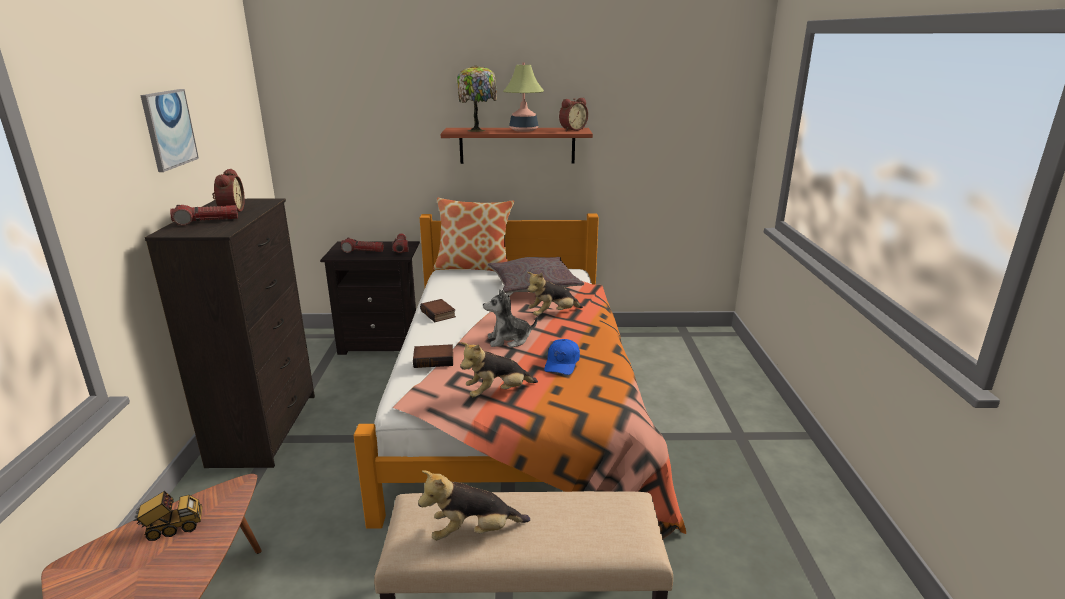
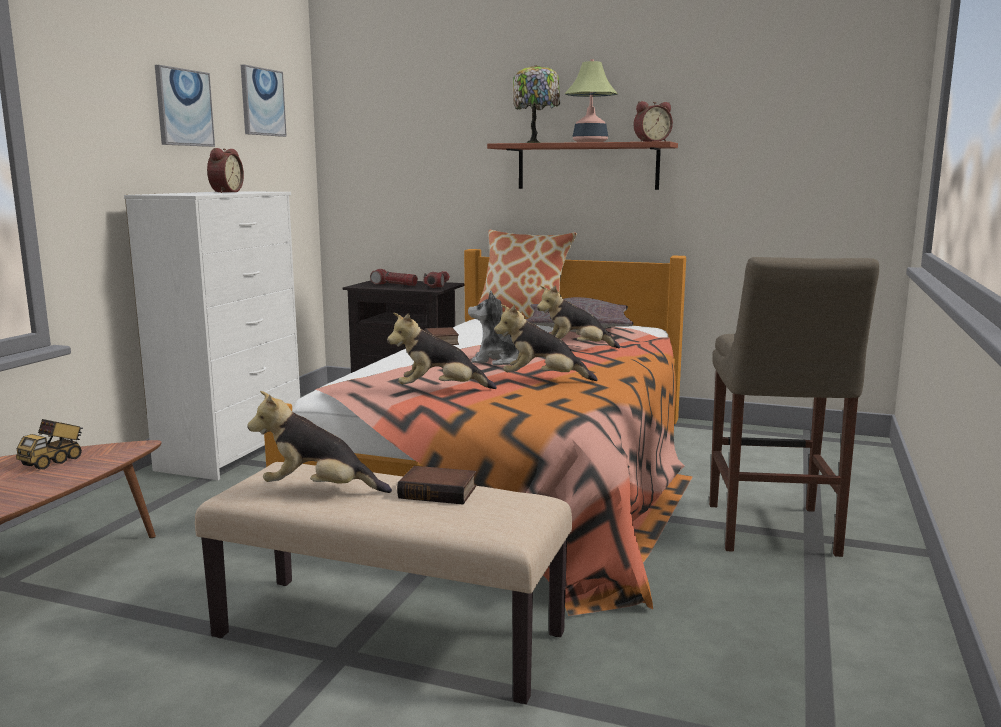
camera: 20 degrees right, 10 degrees down
(172, 528) = (53, 461): toy truck -> toy truck turned 120 degrees clockwise
(206, 222) = (192, 193): flashlight -> none
(223, 101) = (262, 102): none -> picture
(266, 428) = (234, 452): black dresser -> white dresser
(434, 359) = (396, 364): book -> book (439, 492)
(562, 363) = (542, 380): blue cap -> plush toy
(713, 436) = (772, 532): none -> beige stool

